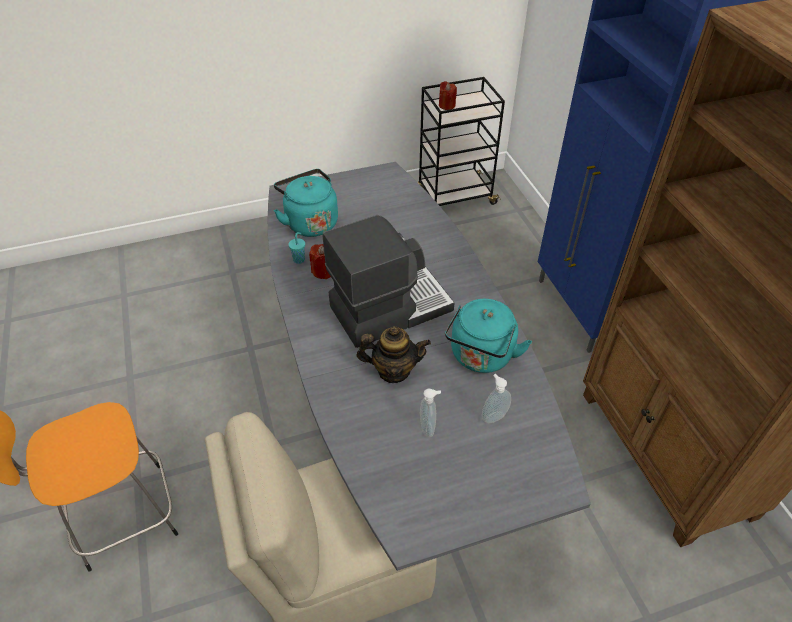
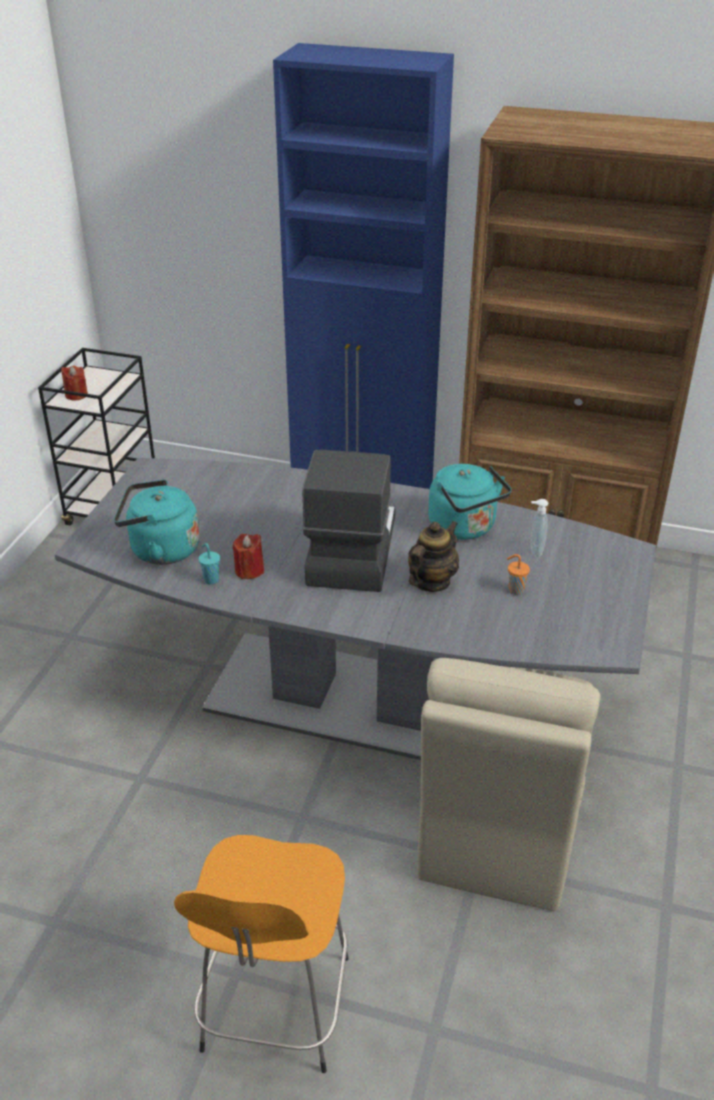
camera: 55 degrees left, 10 degrees down
(428, 427) = (515, 590): soap dispenser -> orange cup

